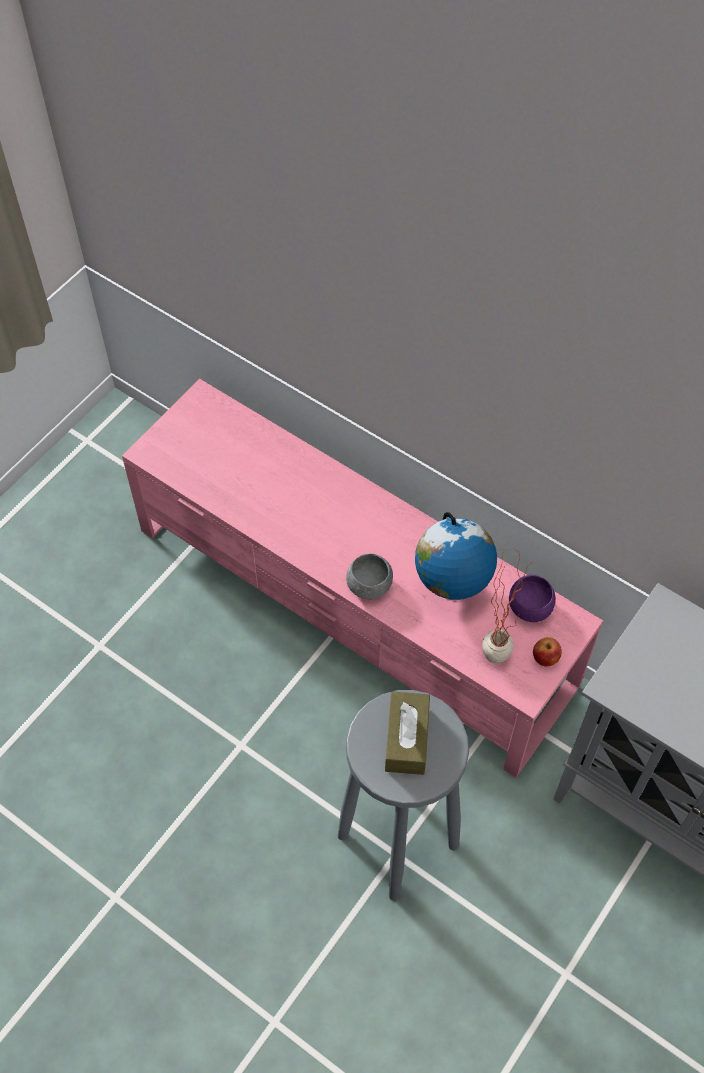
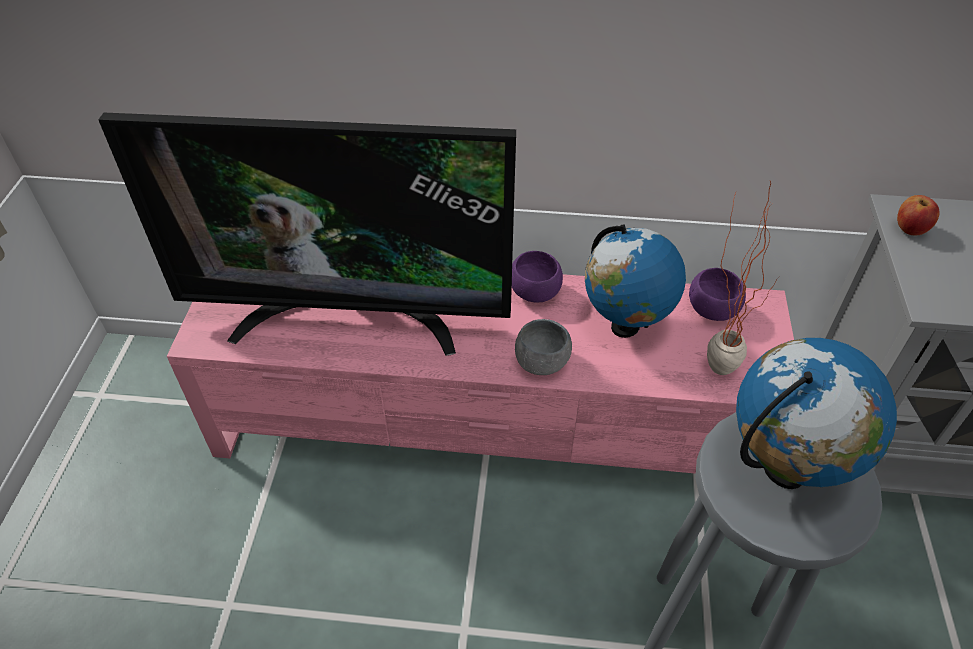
camera: 30 degrees left, 10 degrees down
(258, 483) = (348, 317): none -> television
(405, 527) = (534, 292): none -> purple bowl
(407, 739) = (783, 470): brown tissue box -> globe
(545, 658) = (767, 348): apple -> apple (910, 229)

